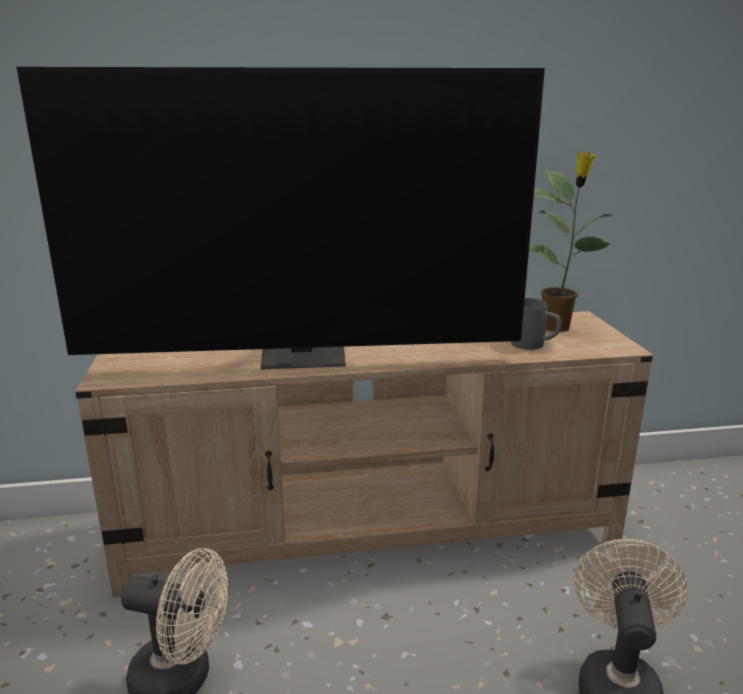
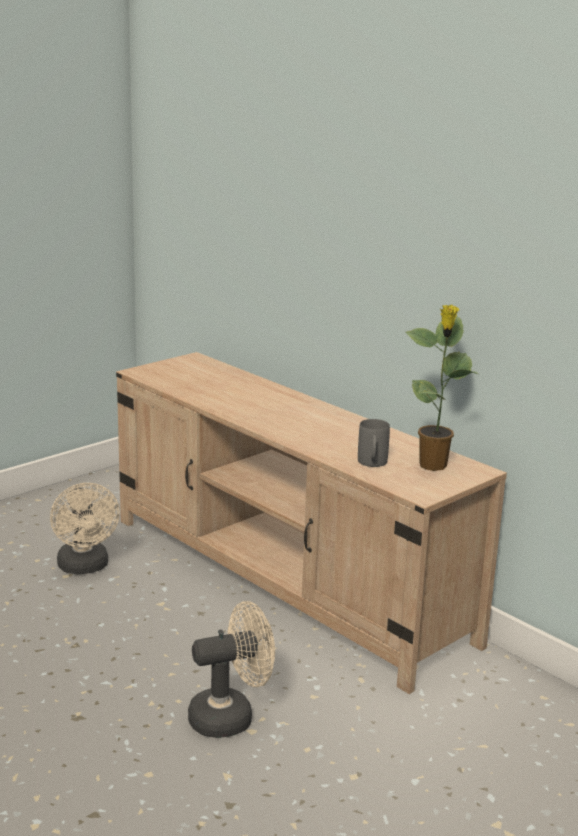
camera: 55 degrees right, 0 degrees up
(304, 357) = (239, 404): television -> none

